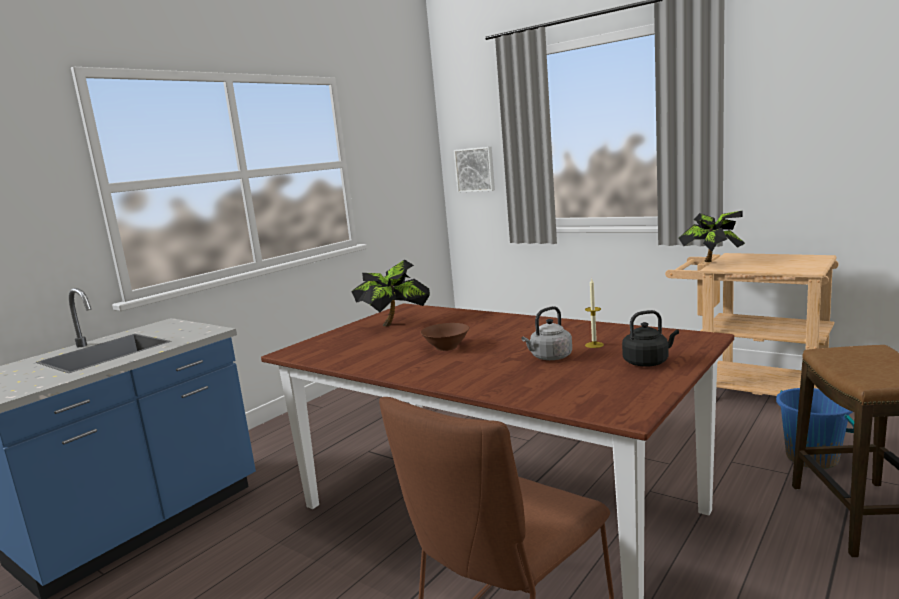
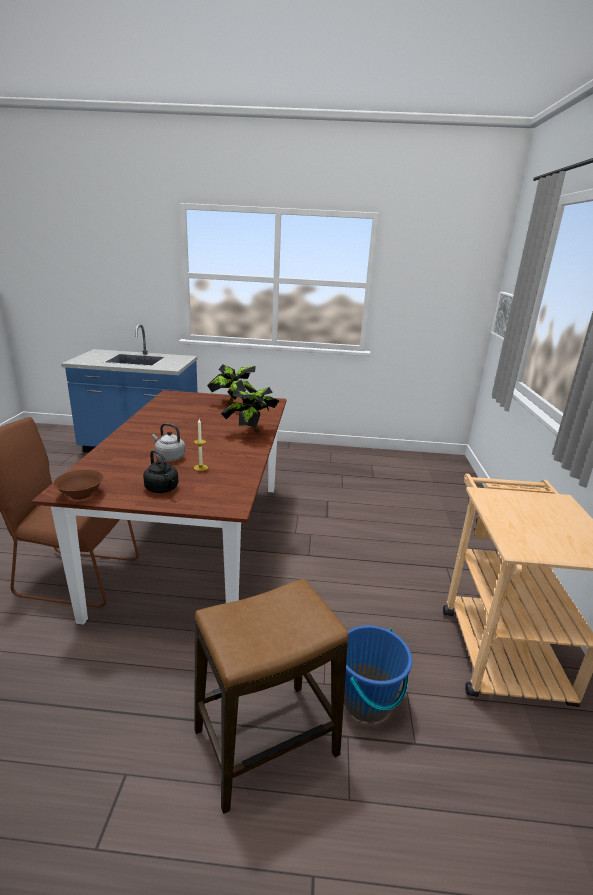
camera: 55 degrees right, 10 degrees up
(447, 347) = (186, 426): brown bowl -> brown bowl (80, 495)
(712, 262) = (500, 489): potted plant -> potted plant (252, 433)

